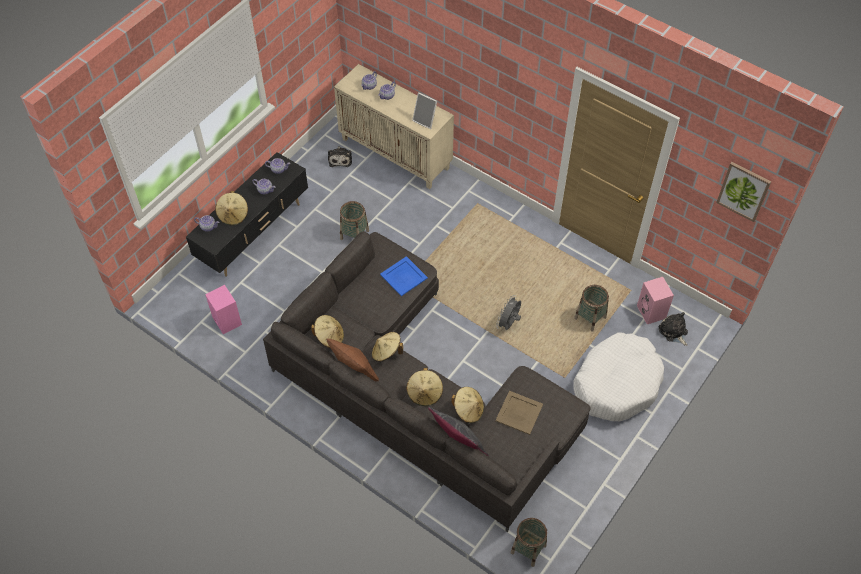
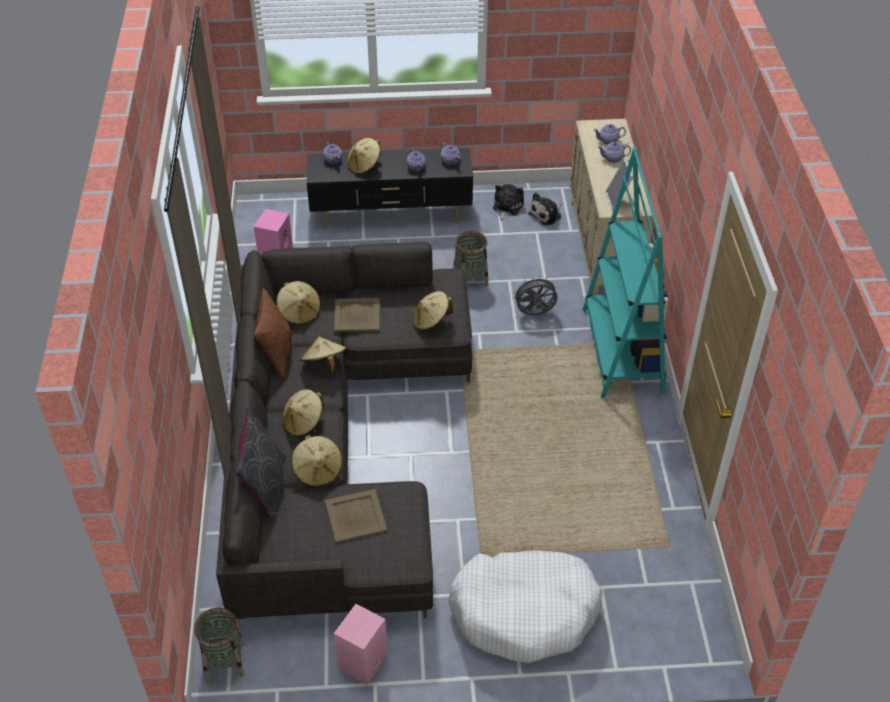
camera: 50 degrees right, 10 degrees down
(362, 309) = (357, 315): none -> beige tray
(404, 276) = (431, 321): blue tray -> beige hat
(483, 207) = (622, 350): none -> turquoise bookcase
(509, 323) = (498, 463): grey fan -> grey fan (534, 314)
(590, 318) = (587, 531): basket -> none
(652, 312) = (662, 587): pink speaker -> pink speaker (363, 663)
(673, 332) = (659, 626): plush toy -> plush toy (506, 207)
(743, 191) = (793, 449): picture -> none

